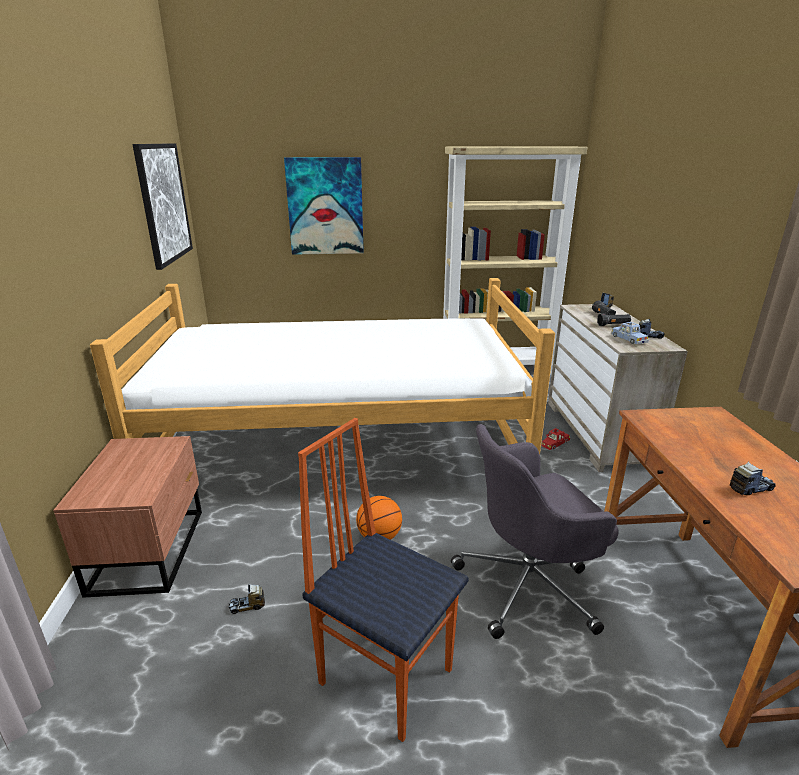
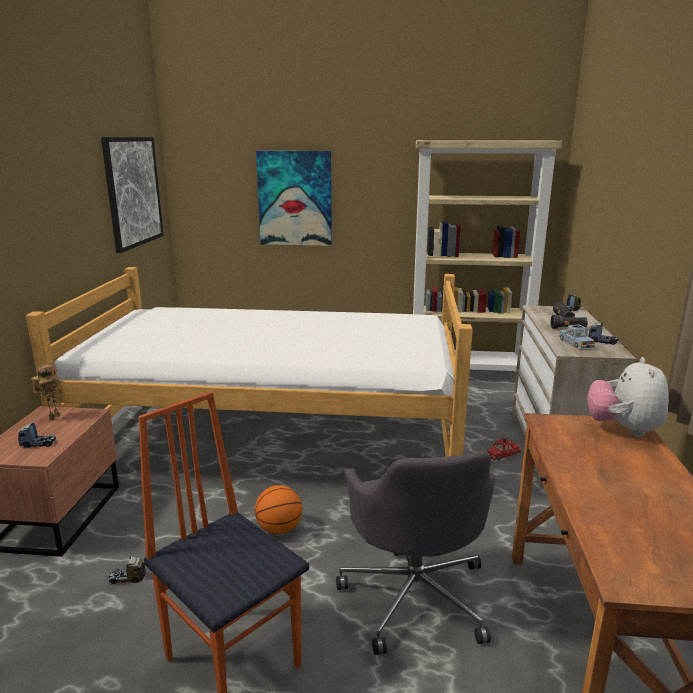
camera: 10 degrees right, 5 degrees down
(133, 450) = (53, 417): none -> toy robot
(529, 585) = (415, 595): grey office chair -> grey office chair turned 90 degrees counterclockwise
(711, 419) = (623, 429): none -> plush toy
(750, 488) = (621, 501): toy truck -> toy truck (38, 444)

